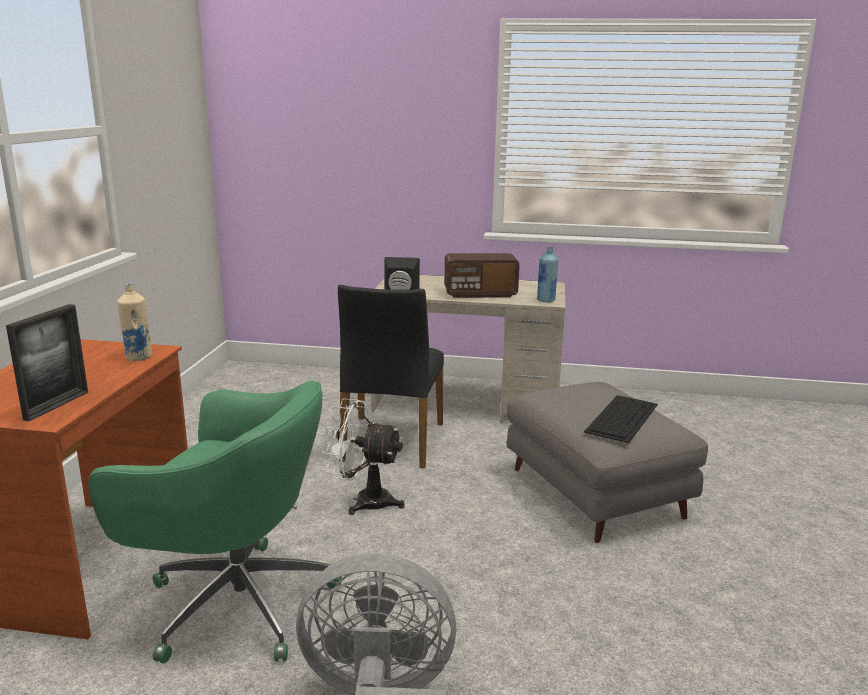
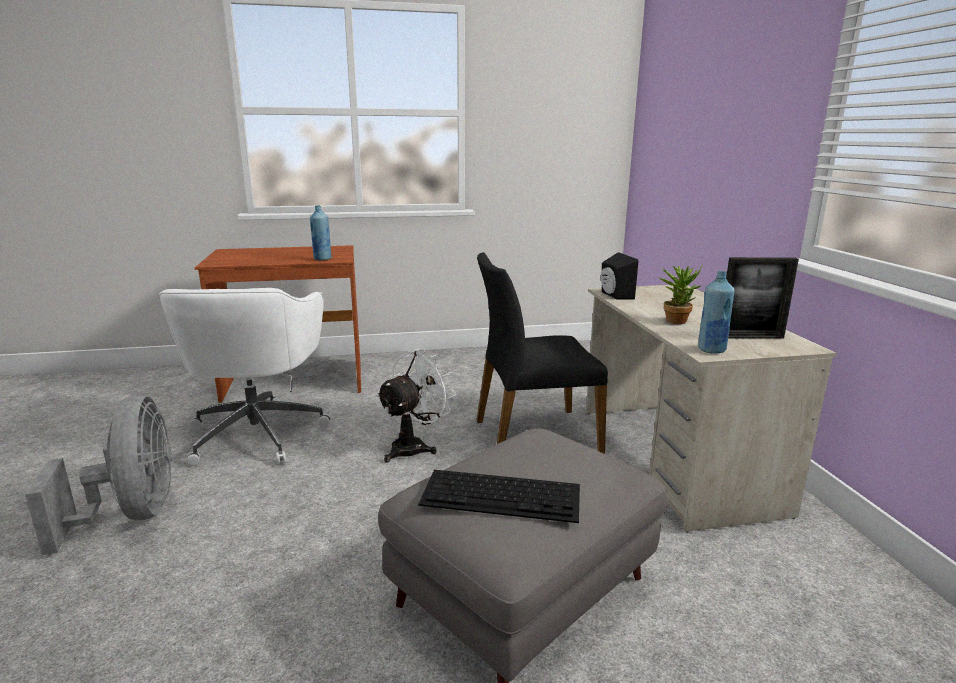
camera: 70 degrees right, 0 degrees up
(57, 405) = (233, 261): picture frame -> picture frame (750, 337)
(138, 357) = (322, 259): beige bottle -> blue bottle
(234, 602) = (258, 432): green office chair -> white office chair
(364, 501) = (414, 446): white fan -> white fan turned 45 degrees clockwise
(480, 294) = (676, 320): radio -> potted plant

